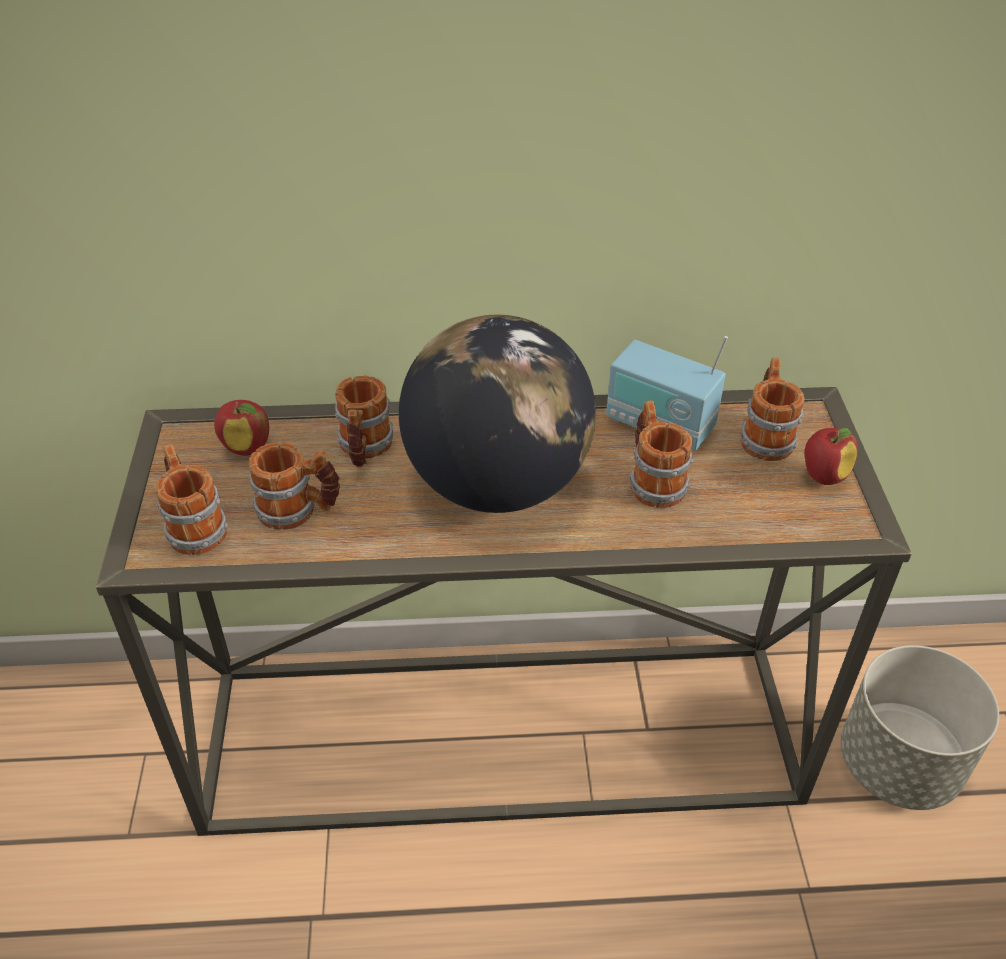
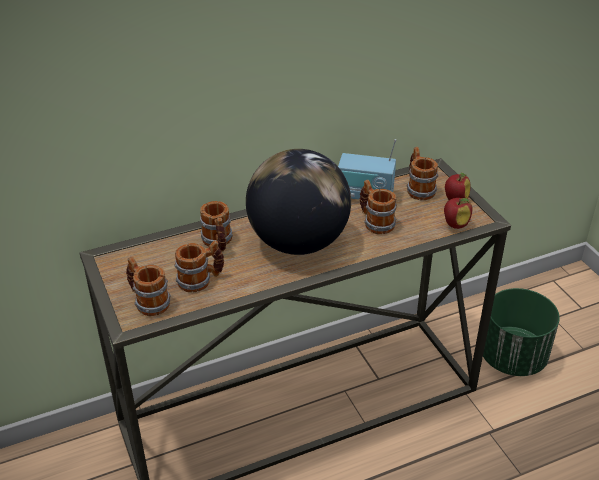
camera: 20 degrees left, 5 degrees down
(247, 447) = (152, 257): apple -> apple (455, 224)
(899, 764) = (513, 357): grey planter -> green planter

